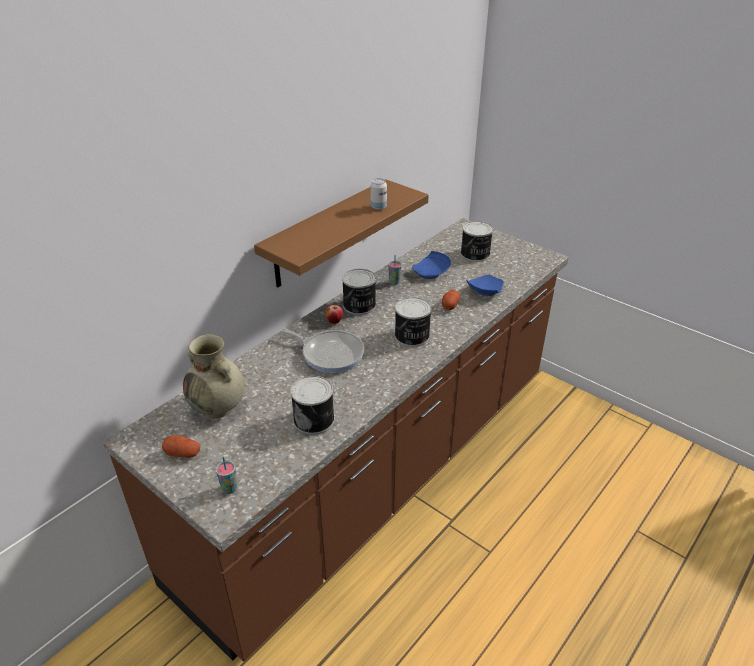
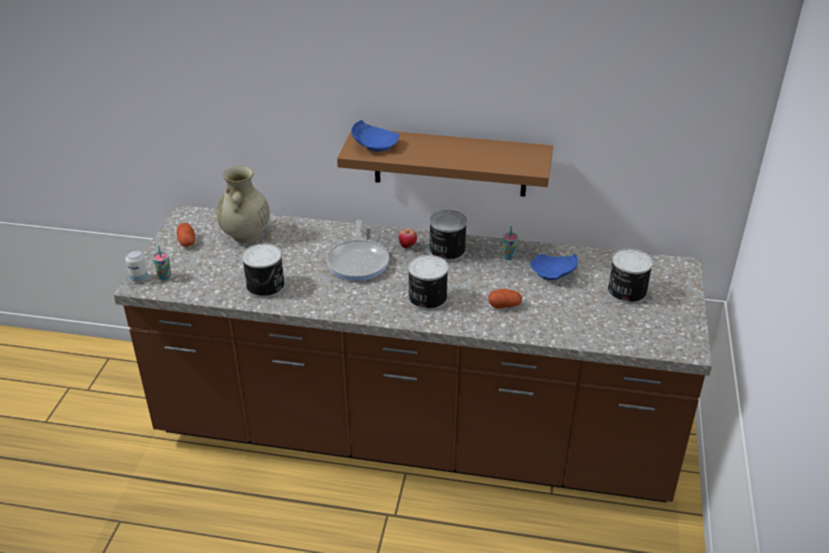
camera: 60 degrees right, 0 degrees up
(378, 207) = (485, 160): can -> can (139, 278)
(484, 291) = (556, 320): blue plate -> blue plate (374, 145)

